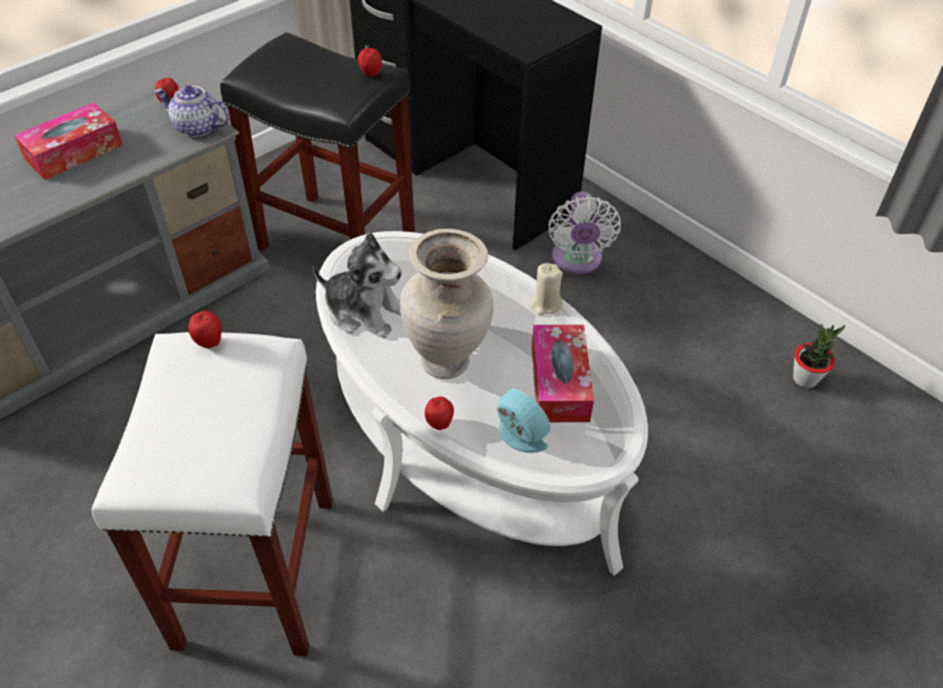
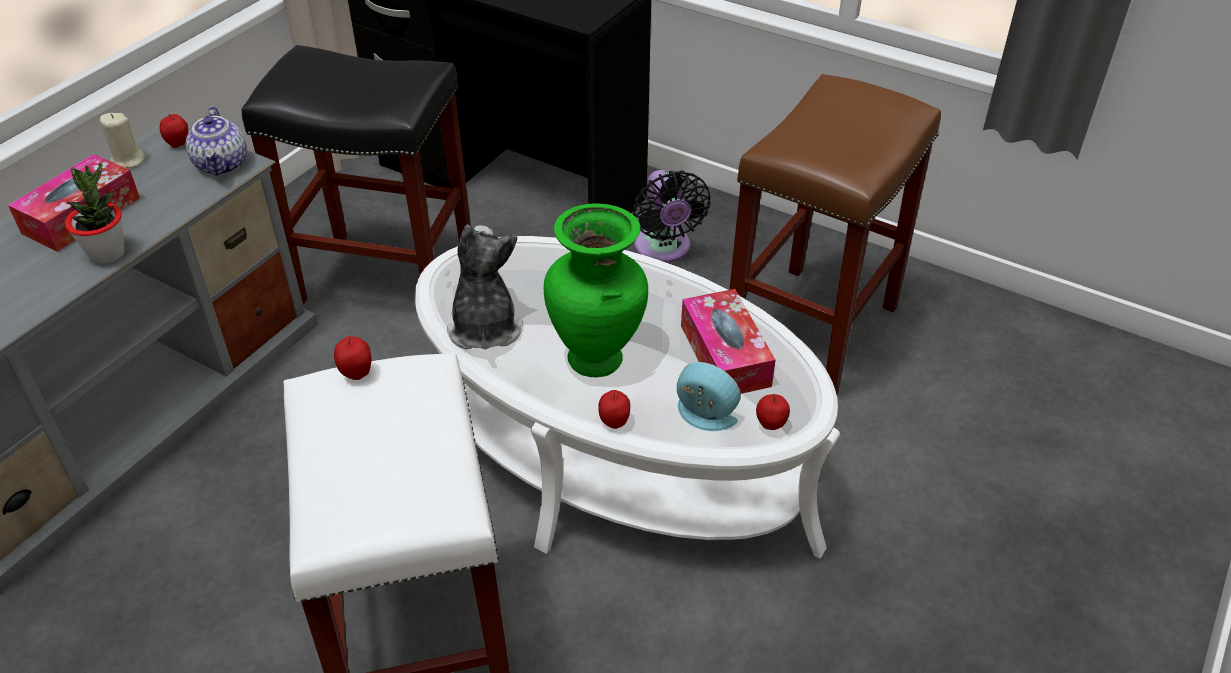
camera: 15 degrees left, 5 degrees down
(196, 127) = (222, 165): teapot -> teapot turned 105 degrees counterclockwise
(364, 312) = (484, 327): plush toy -> plush toy turned 105 degrees counterclockwise
(370, 74) = (417, 72): apple -> apple (770, 426)
(447, 362) = (597, 359): beige vase -> green vase
(546, 304) = (679, 281): beige candle -> beige candle (127, 161)
(577, 261) = (664, 249): white fan -> black fan
(681, 364) = (811, 332): none -> brown stool
(805, 378) = (940, 320): potted plant -> potted plant (107, 254)

